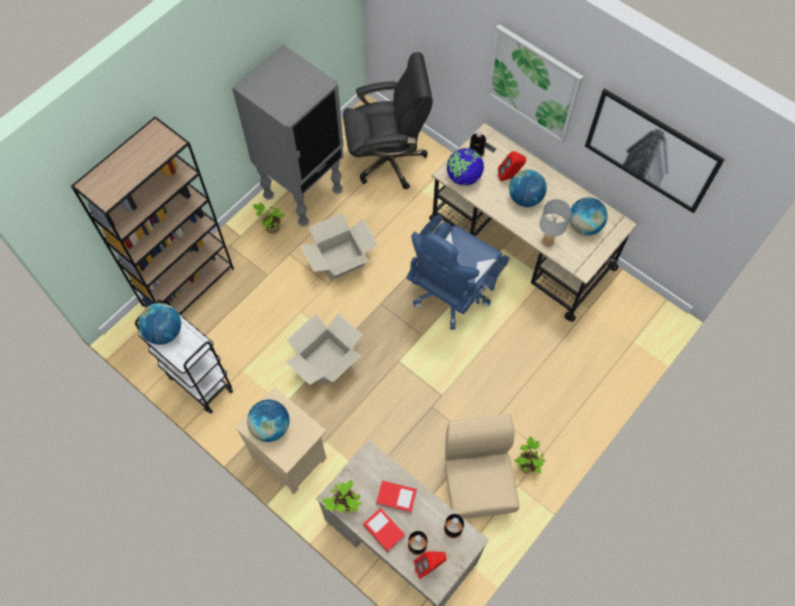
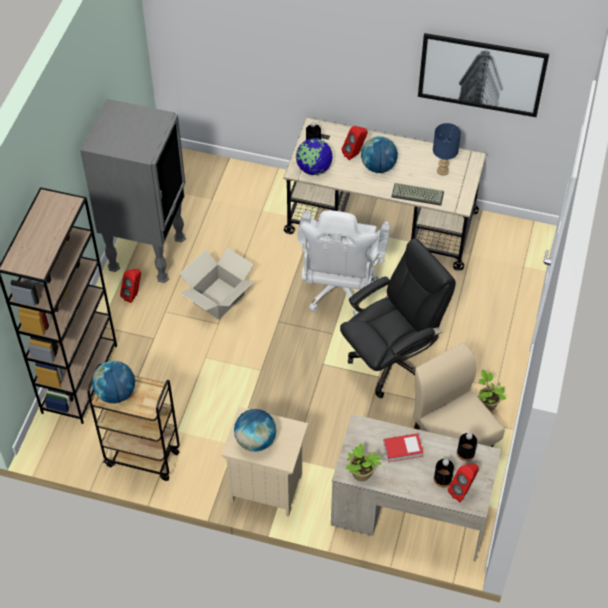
camera: 25 degrees left, 10 degrees down
(199, 384) = (142, 460): white cart -> brown cart
(271, 227) = (134, 295): potted plant -> red speaker
(326, 361) = (254, 390): cardboard box -> none
(384, 530) = (407, 480): book -> none
(387, 161) = (215, 196): black office chair -> black office chair (390, 363)
(453, 290) = (340, 284): blue office chair -> white office chair
(533, 84) = (351, 57): picture -> none
(548, 241) = (418, 194): grey table lamp -> keyboard
(584, 226) = (442, 171): globe -> blue table lamp

